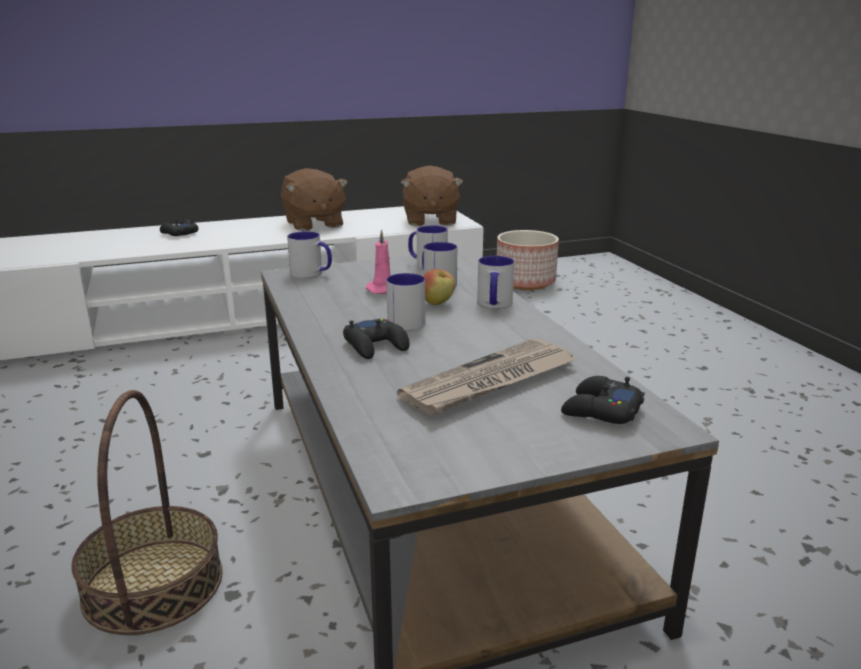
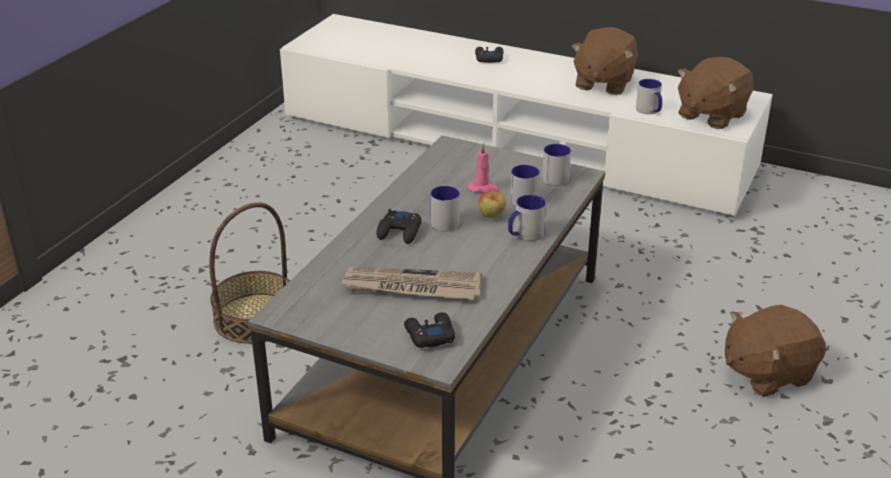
camera: 45 degrees right, 10 degrees up
(312, 274) = (465, 152): mug -> mug (650, 111)
(525, 282) = (827, 212): planter -> none
(668, 380) = (767, 373): none -> brown plush toy

